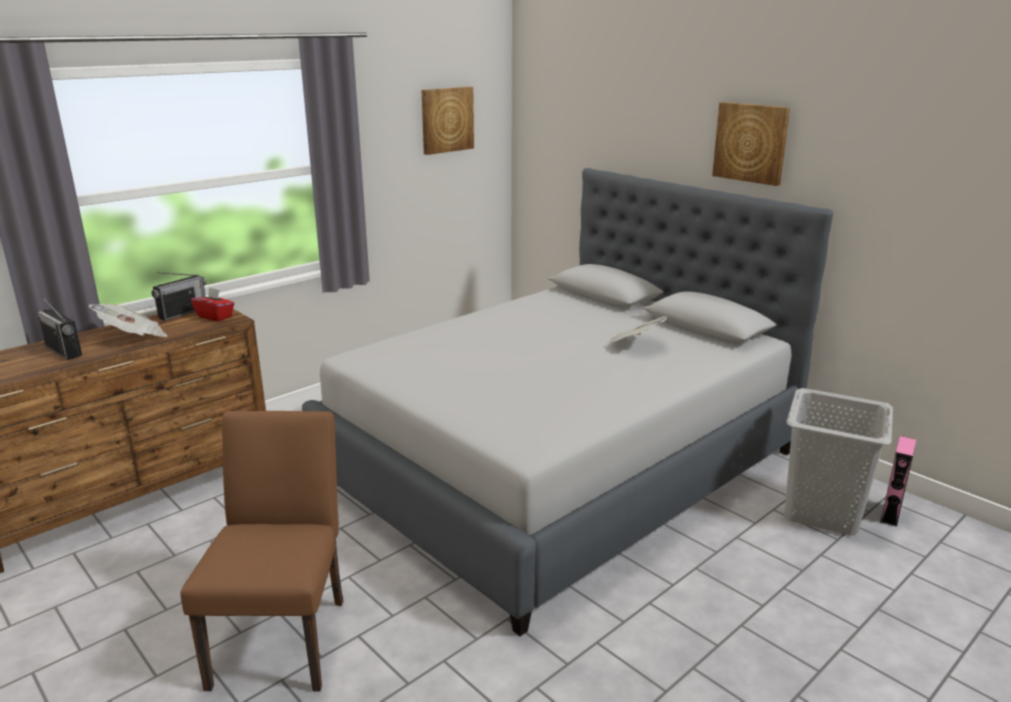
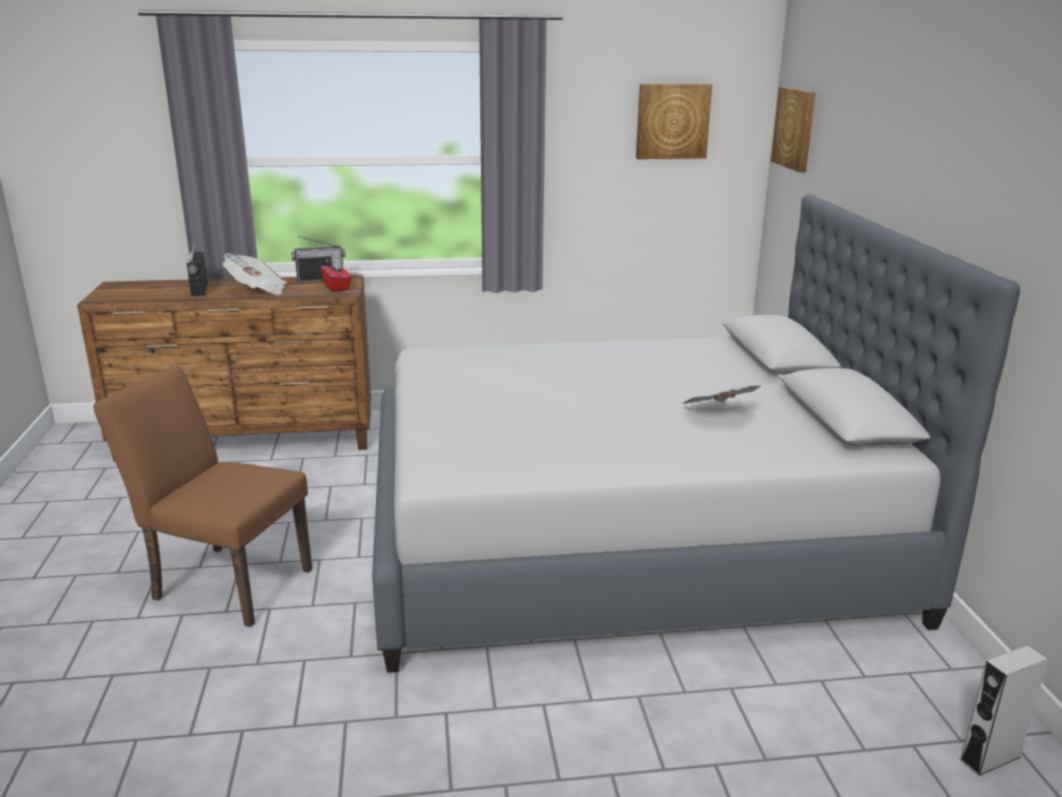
camera: 35 degrees right, 0 degrees up
(284, 634) = (223, 582): brown chair -> brown chair turned 105 degrees counterclockwise
(751, 143) = (962, 175): picture -> picture (795, 128)
(821, 511) = (887, 710): grey laundry basket -> none
(890, 514) = (990, 758): pink speaker -> grey speaker

